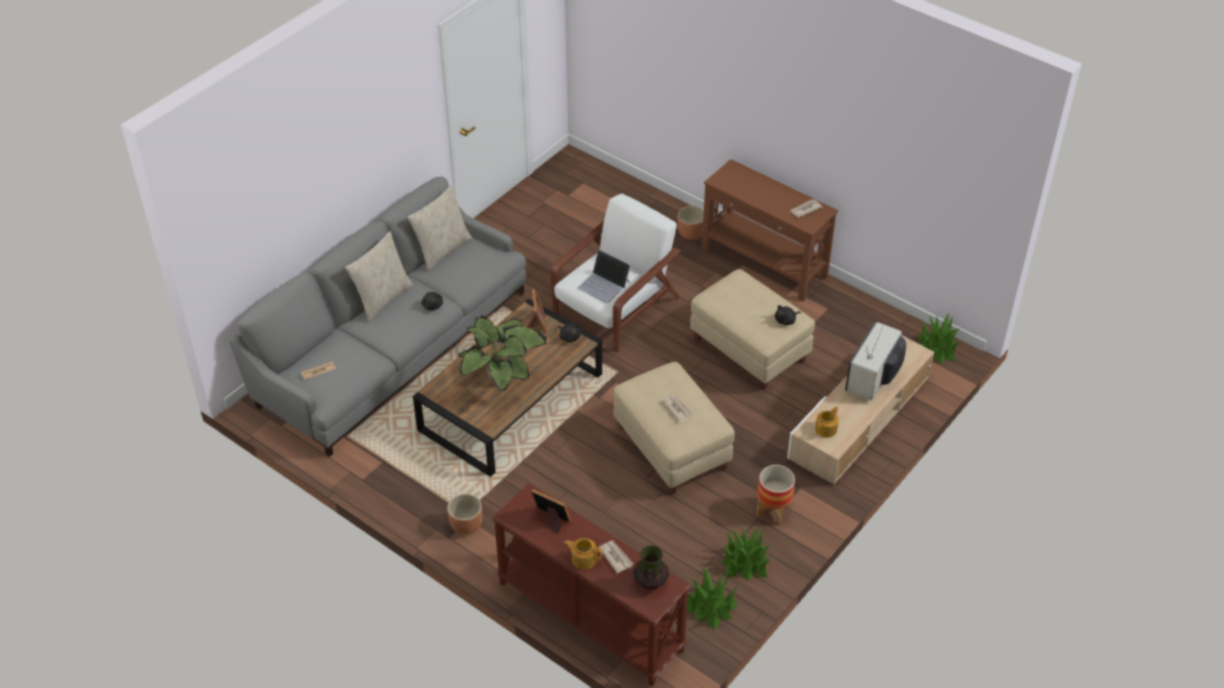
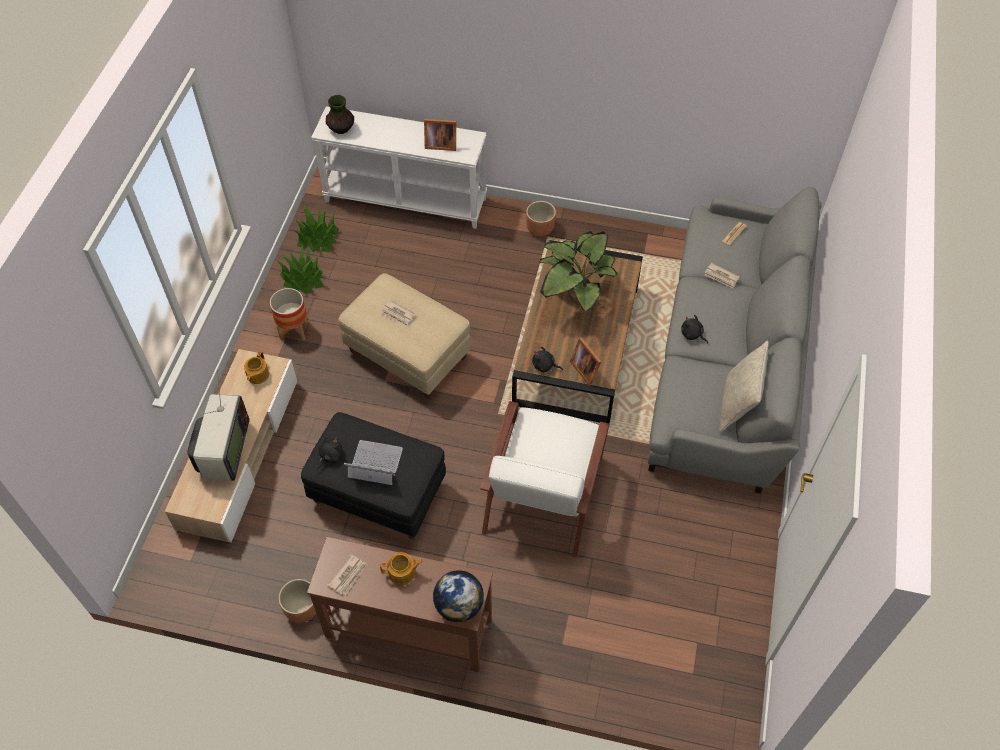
camera: 155 degrees right, 10 degrees up
(382, 298) = (744, 323): beige pillow -> none
(583, 559) = (399, 127): teapot -> teapot (402, 573)
(589, 617) = (406, 199): brown console table -> white console table
(604, 285) = (545, 435): laptop -> laptop (374, 463)
(615, 557) = (376, 136): newspaper -> newspaper (721, 277)
(691, 234) = (515, 640): brown planter -> brown planter (301, 608)
(736, 173) = (459, 606): none -> globe
(750, 349) = (378, 494): beige ottoman -> black ottoman
(937, 348) = (172, 579): potted plant -> none

